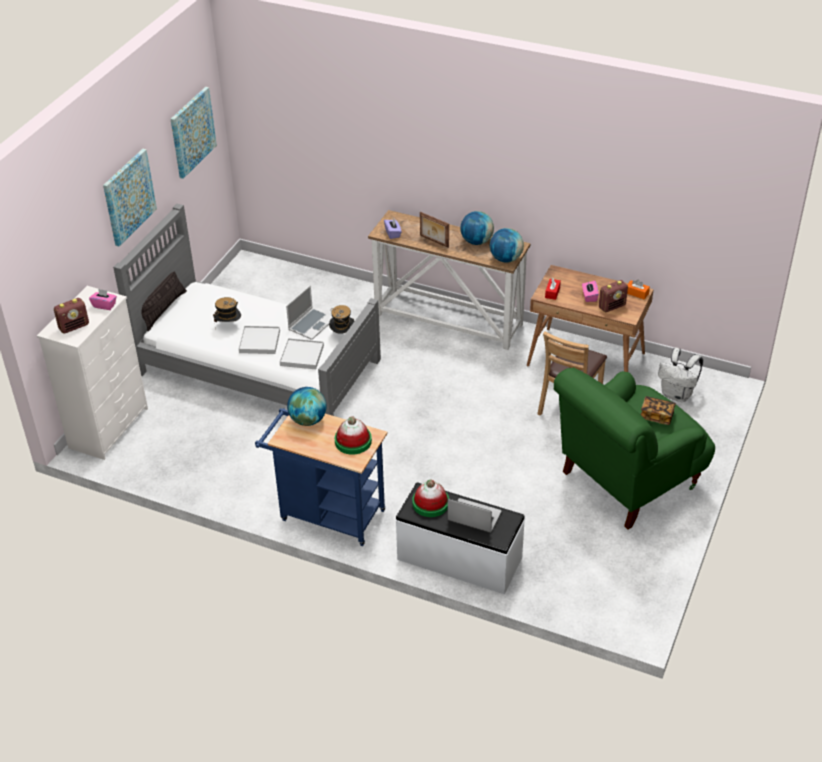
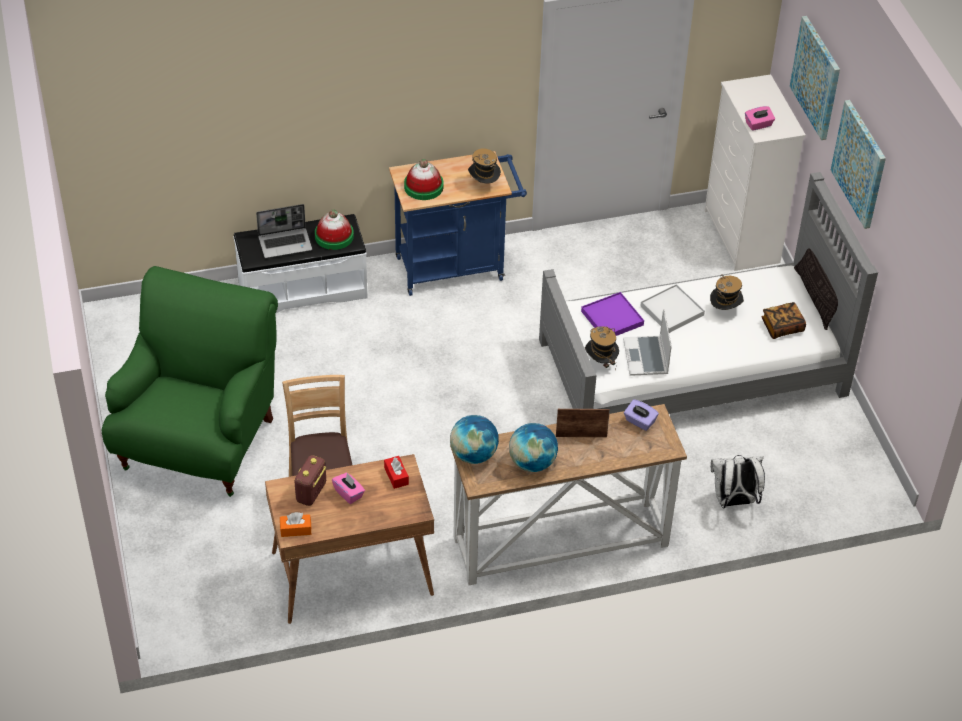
camera: 140 degrees right, 5 degrees up
(74, 326) = (752, 95): radio -> none
(192, 132) = (925, 267): picture -> picture (816, 77)
(301, 355) = (612, 318): white tray -> purple tray
(308, 420) = (483, 185): globe -> hat
(656, 416) = (174, 401): book -> book (782, 327)
(677, 395) = (211, 582): white backpack -> white backpack (734, 501)

